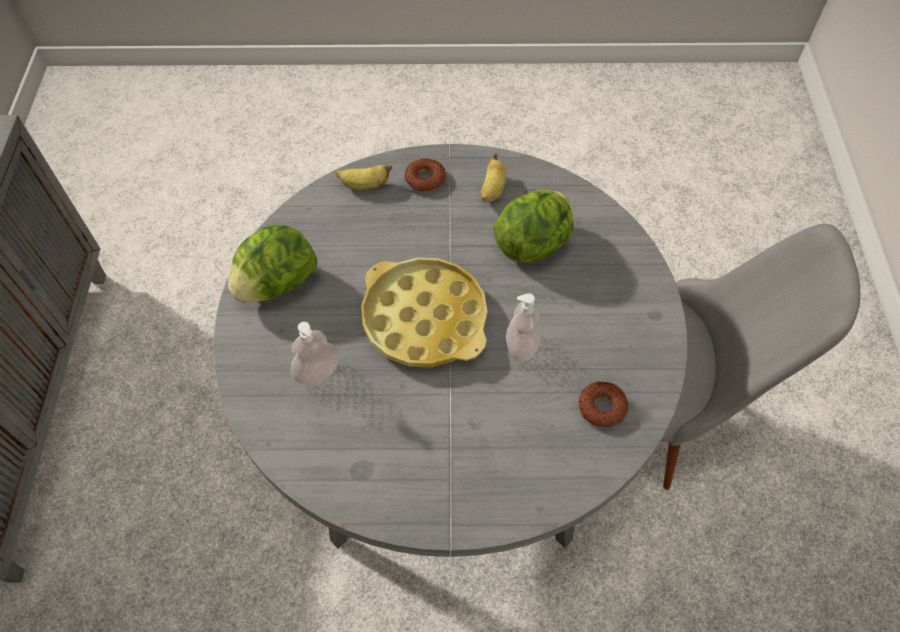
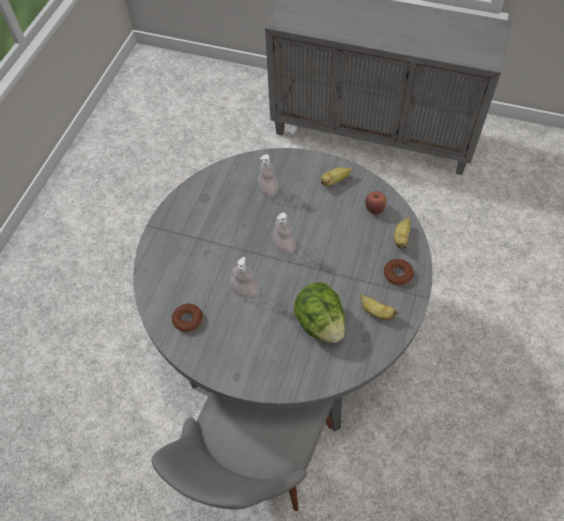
camera: 110 degrees right, 0 degrees up
(277, 284) = (335, 181): lettuce -> banana
(321, 223) = (375, 209): none -> apple
(424, 318) = (284, 246): yellow tray -> soap dispenser

